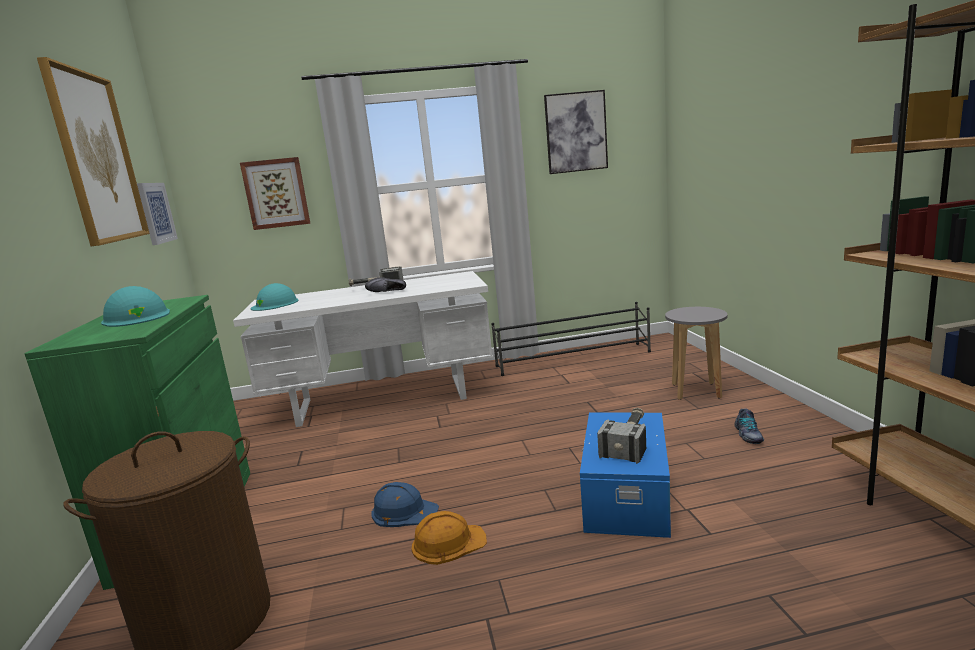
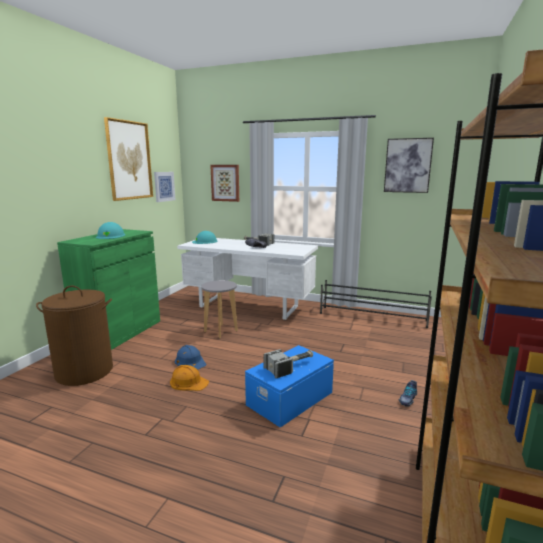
camera: 30 degrees right, 0 degrees up
(696, 391) = (417, 362): grey stool -> grey stool (220, 331)

